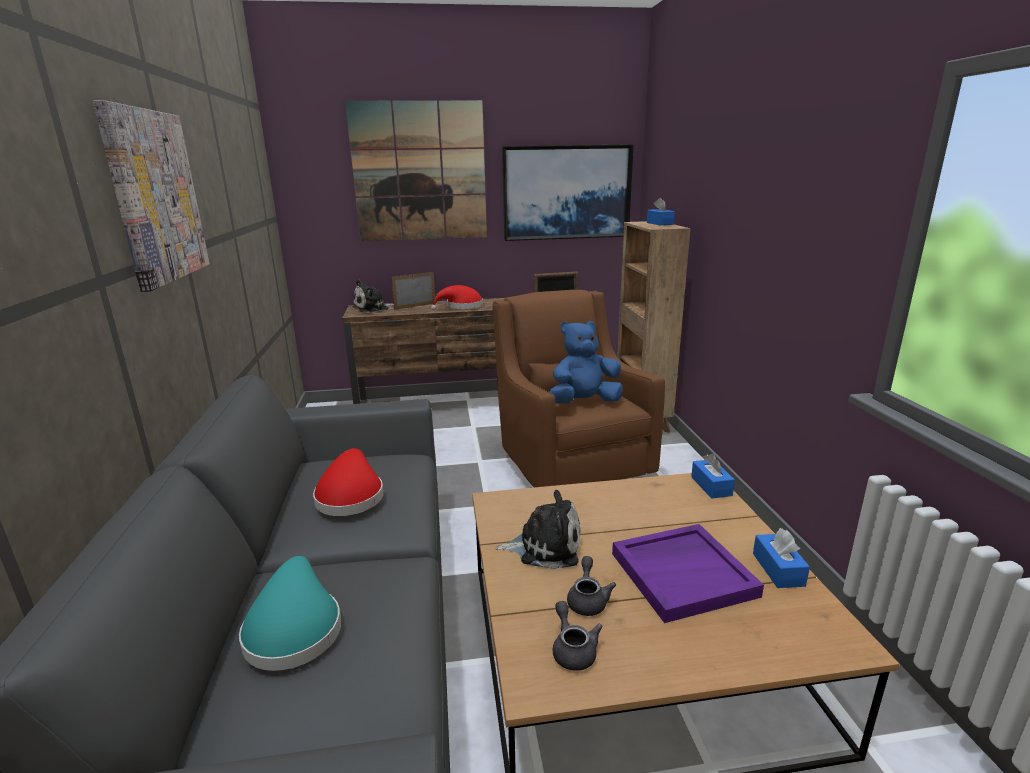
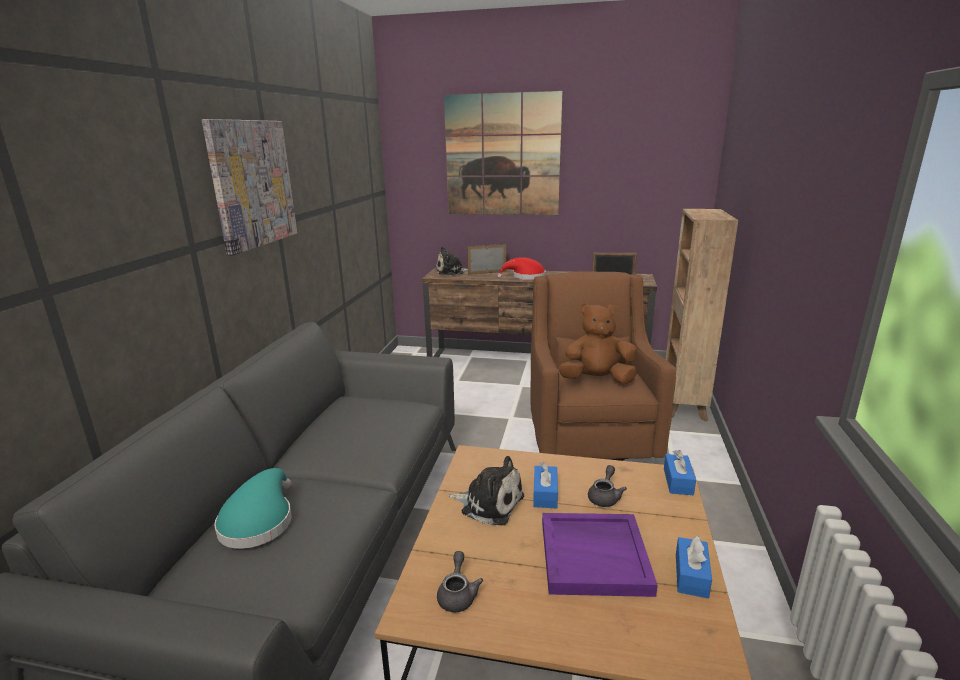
camera: 20 degrees right, 0 degrees up
(350, 496) = (354, 429): red hat -> none
(566, 192) = (639, 176): picture -> none
(584, 402) = (596, 380): blue plush toy -> brown plush toy
(588, 599) = (496, 556): grey teapot -> grey teapot (605, 496)
(660, 223) = (715, 212): blue tissue box -> blue tissue box (545, 494)

